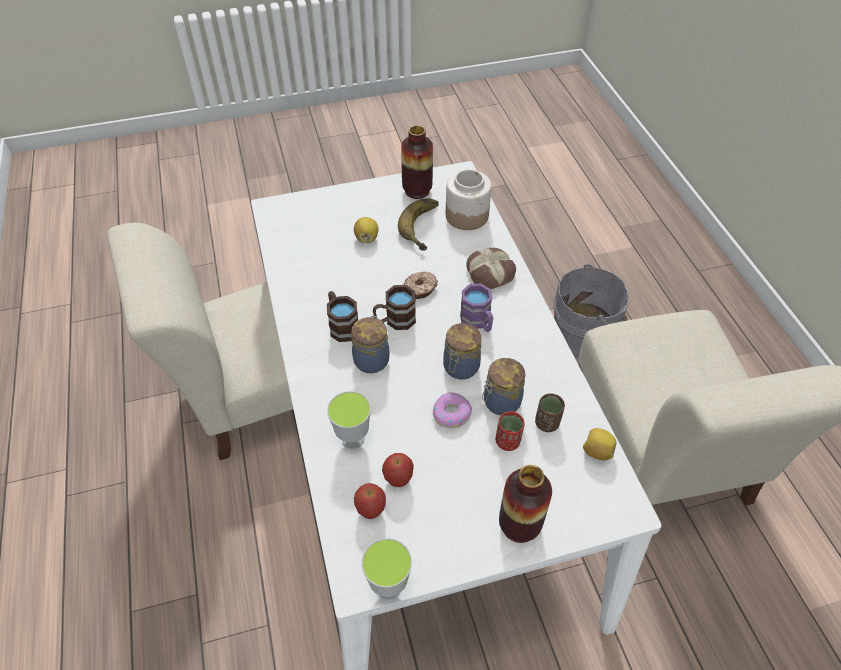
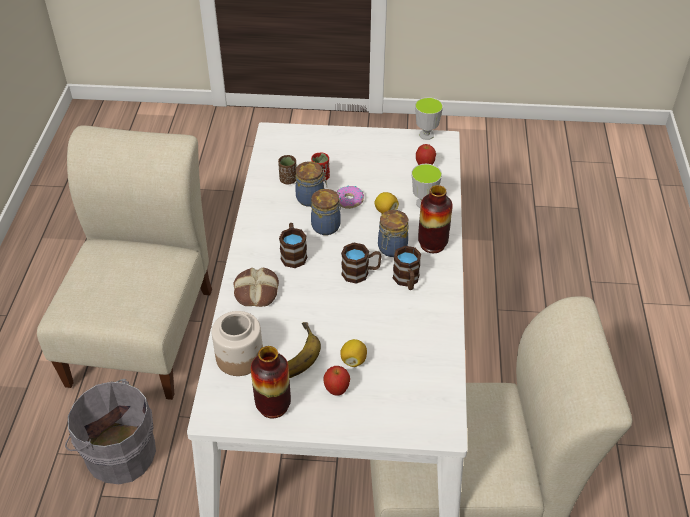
camera: 160 degrees left, 5 degrees down
(398, 480) = (402, 176): apple -> apple (336, 390)
(420, 289) = (326, 294): donut -> none
(478, 322) = (293, 254): purple mug -> brown mug
(519, 525) = (339, 140): vase -> vase (432, 244)
(597, 451) = (268, 159): lemon -> lemon (386, 211)

